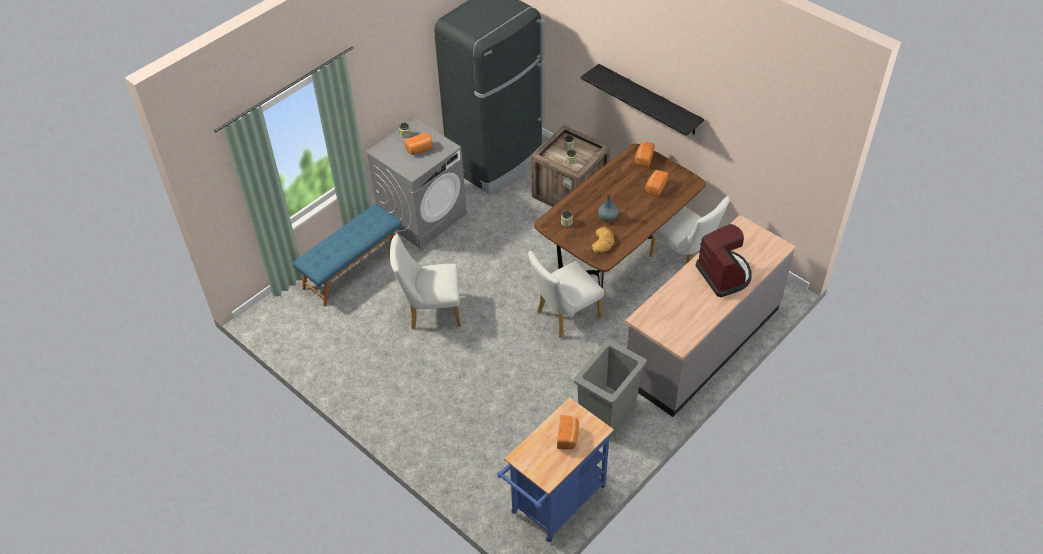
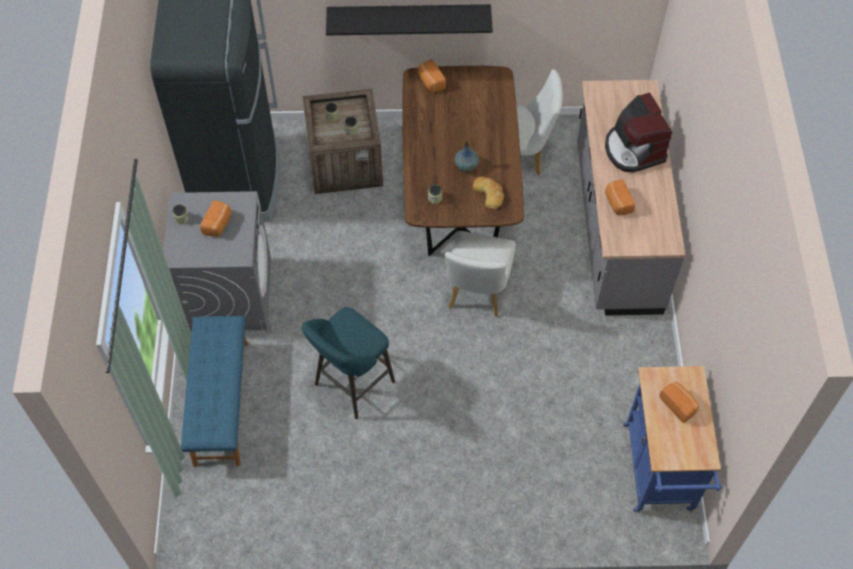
camera: 45 degrees left, 10 degrees up
(430, 311) = (351, 386): white chair -> turquoise stool
(606, 415) = (612, 357): grey trash can -> none
(655, 187) = (473, 104): bread -> bread (617, 203)
(724, 275) = (633, 149): coffee machine -> coffee machine turned 135 degrees counterclockwise

